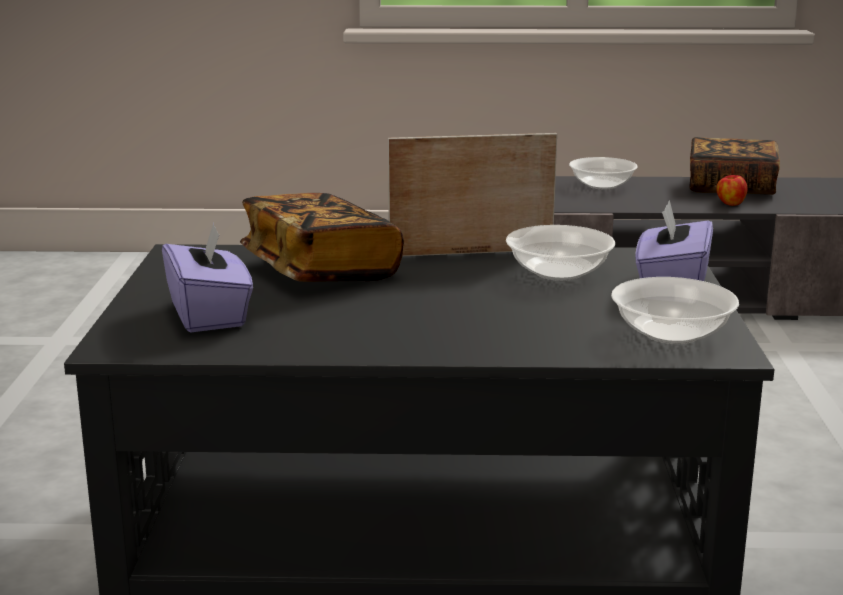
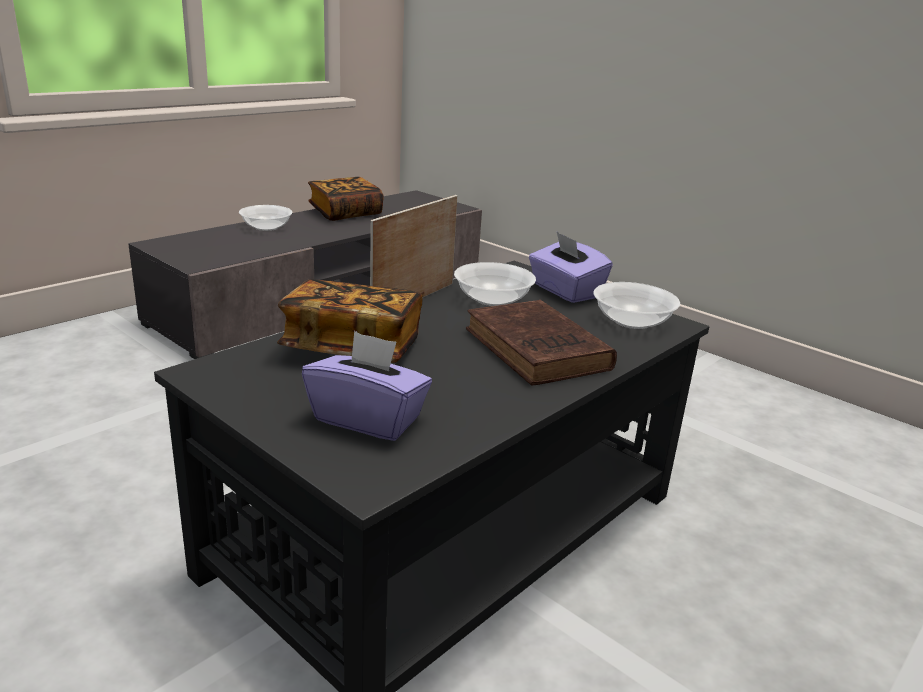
camera: 50 degrees left, 5 degrees up
(481, 322) = (539, 351): none -> brown book
(730, 204) = (366, 225): apple -> none

